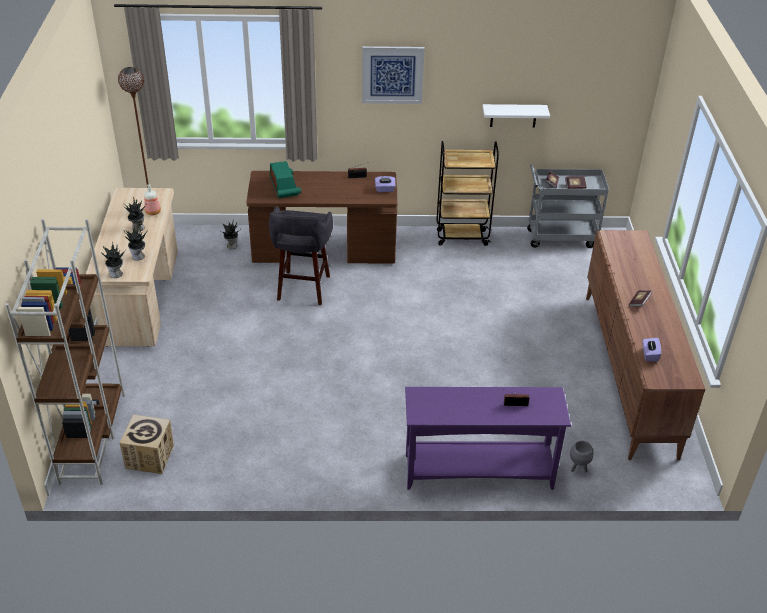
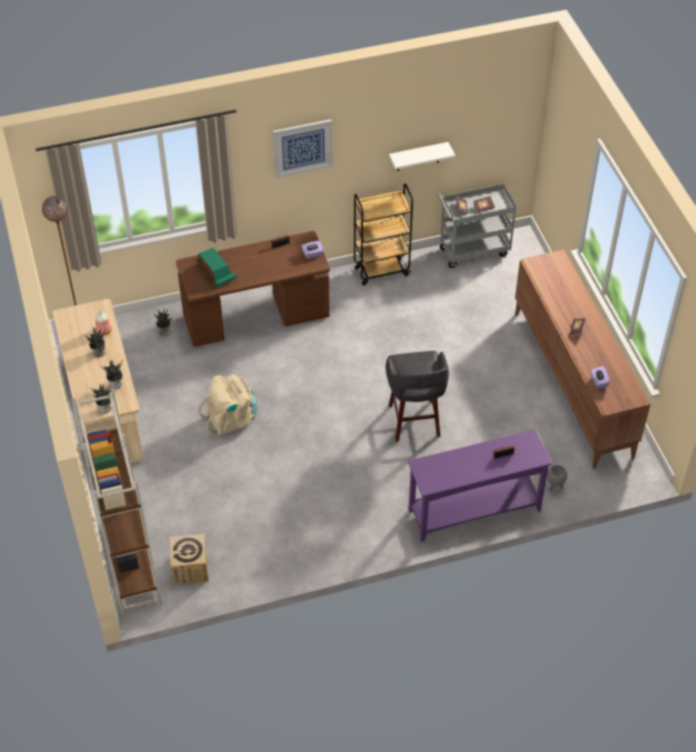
camera: 15 degrees left, 10 degrees up
(259, 330) = (231, 419): none -> beige backpack
(302, 290) = (254, 365): grey stool -> grey stool (414, 423)

